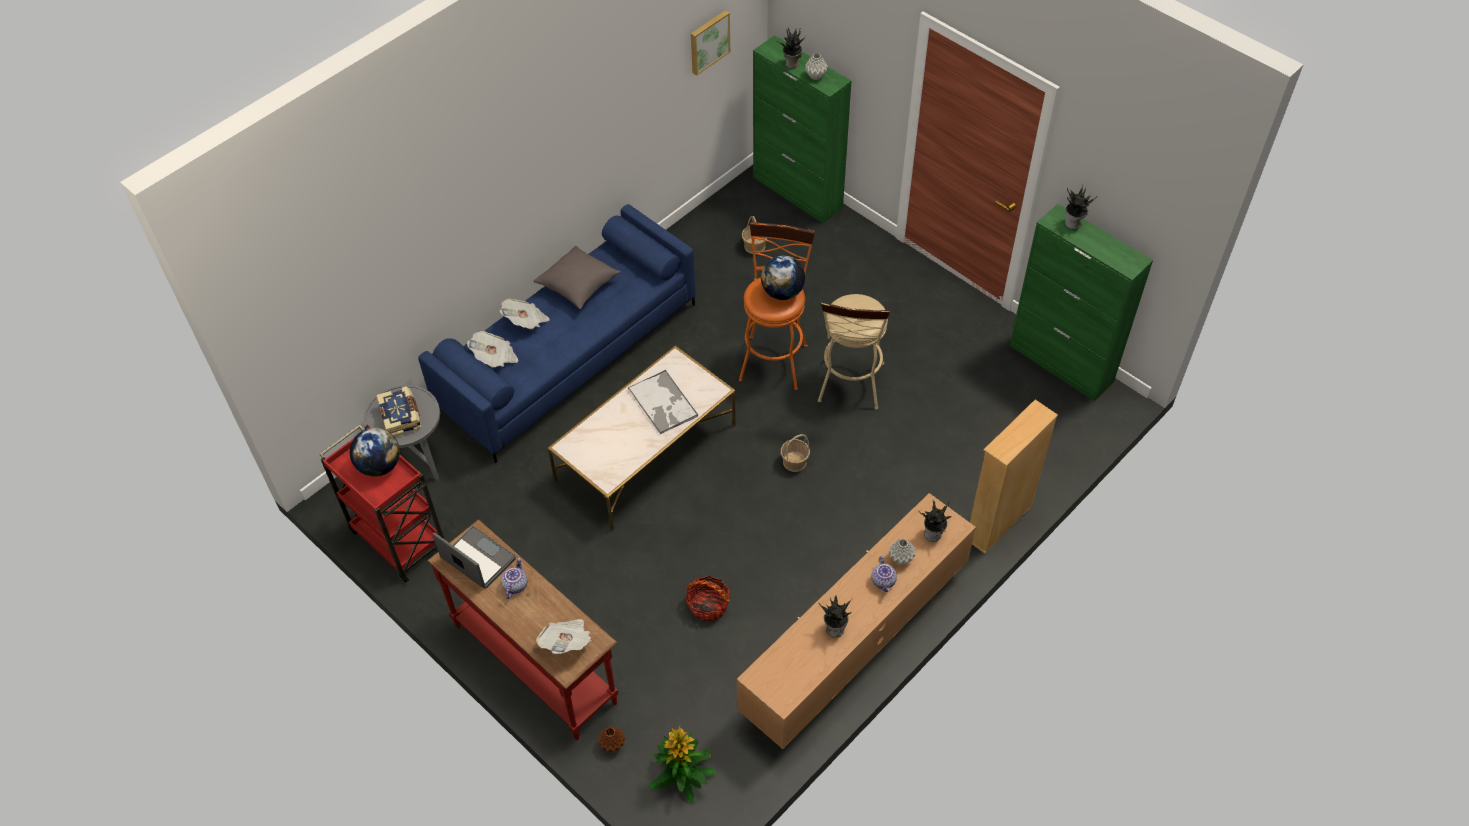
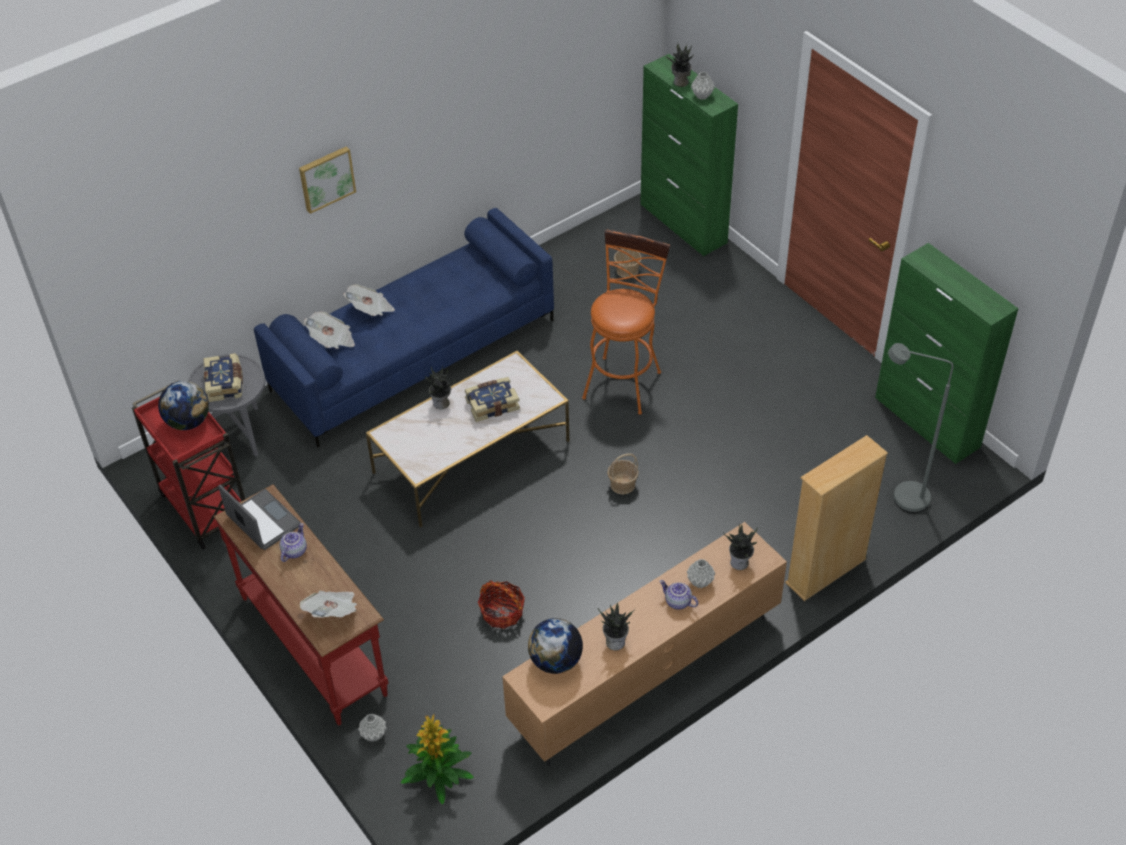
camera: 10 degrees right, 5 degrees down
(578, 286) = (431, 282): grey pillow -> none
(612, 744) = (373, 734): brown vase -> grey vase
(663, 403) = (492, 404): tray -> book
(708, 41) = (595, 49): picture -> picture (326, 178)
(782, 292) = (631, 306): globe -> globe (556, 661)
(850, 387) = (697, 419): beige stool -> none
(884, 581) = (677, 602): teapot -> teapot turned 120 degrees clockwise
(1051, 439) = (901, 496): none -> grey floor lamp
(1073, 224) = (940, 264): potted plant -> potted plant (441, 403)

